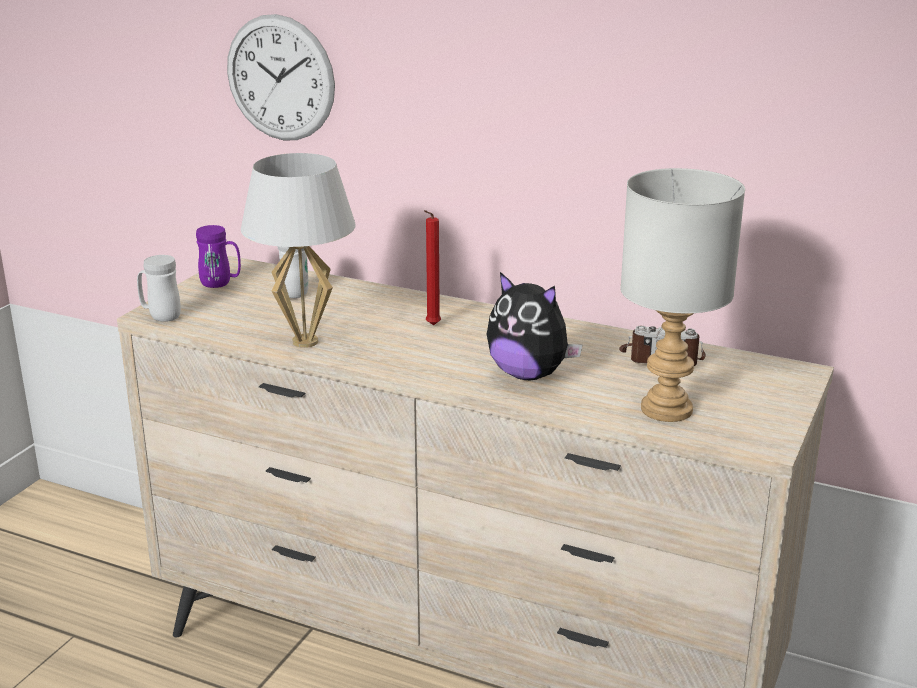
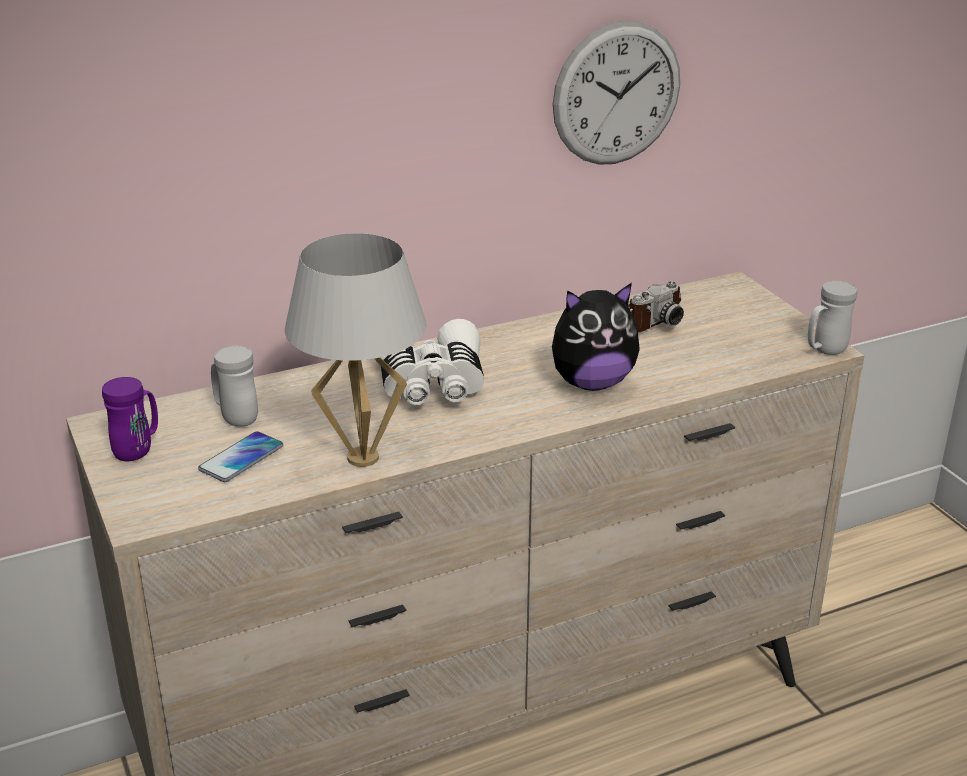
camera: 50 degrees left, 5 degrees up
(160, 316) = (159, 516): white mug -> white mug (825, 350)
(252, 311) = (241, 458): none -> phone
(280, 78) = (119, 163): wall clock -> wall clock (617, 94)
(431, 326) = (430, 384): red candle -> white binoculars
(668, 410) = (729, 357): grey table lamp -> none

